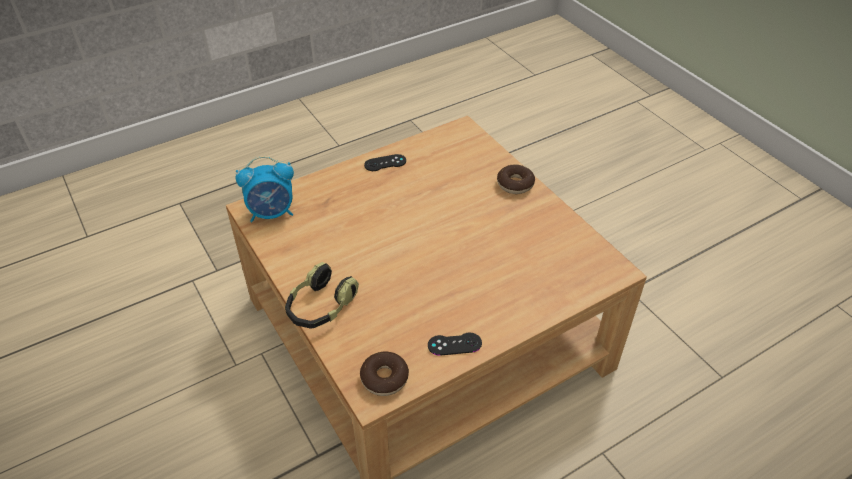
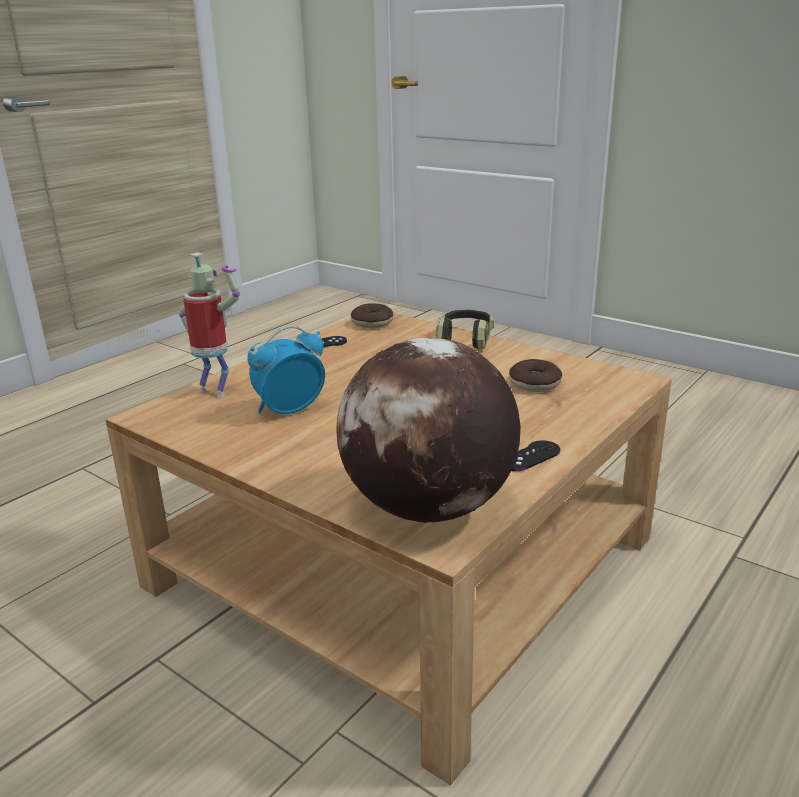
camera: 160 degrees right, 20 degrees down
(272, 213) = (606, 381): alarm clock -> alarm clock (288, 410)
(459, 145) = (429, 508): none -> globe
(515, 184) = (301, 473): donut -> donut (534, 384)
(562, 287) = (216, 391): none -> toy robot

